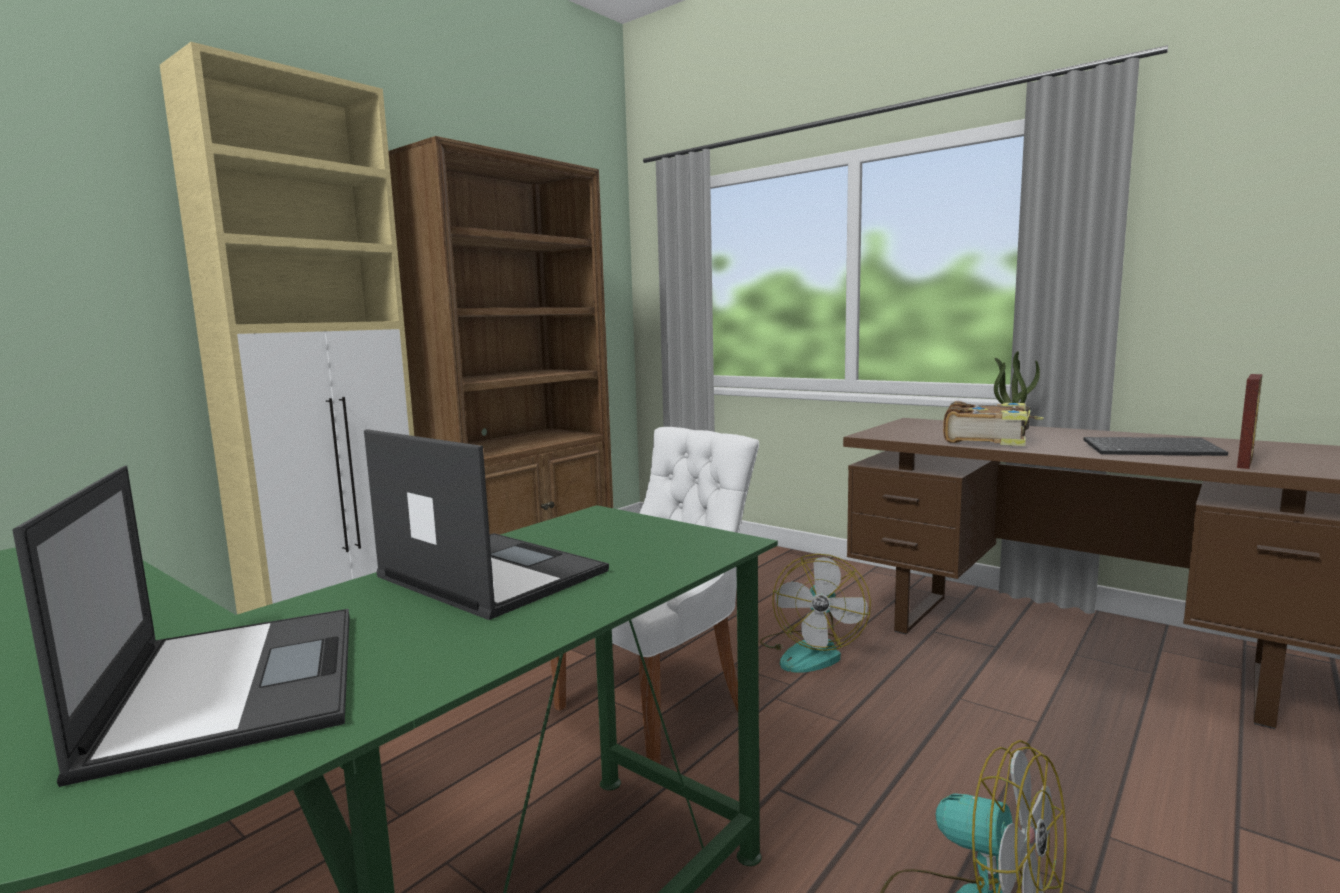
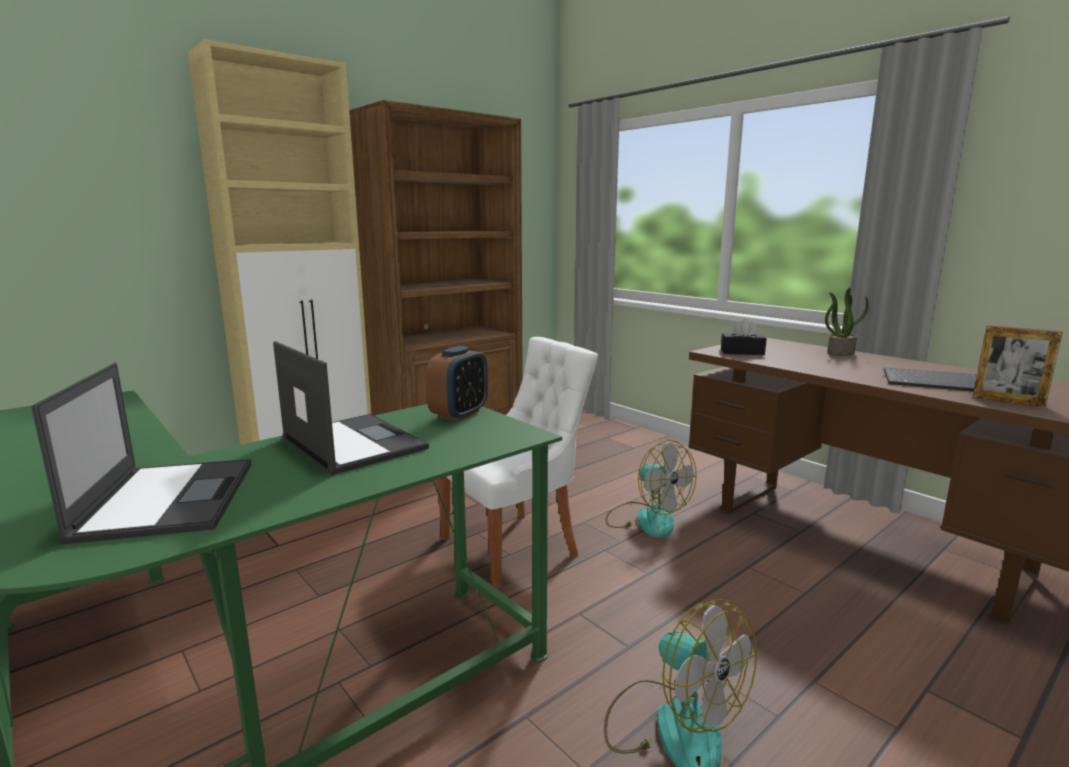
camera: 10 degrees right, 5 degrees up
(616, 525) = (459, 414): none -> alarm clock
(810, 652) = (646, 519): fan -> fan turned 60 degrees counterclockwise
(905, 434) = (742, 352): none -> black tissue box
(987, 438) = (807, 361): book -> none
(1245, 462) = (1008, 401): picture frame -> picture frame turned 75 degrees clockwise

